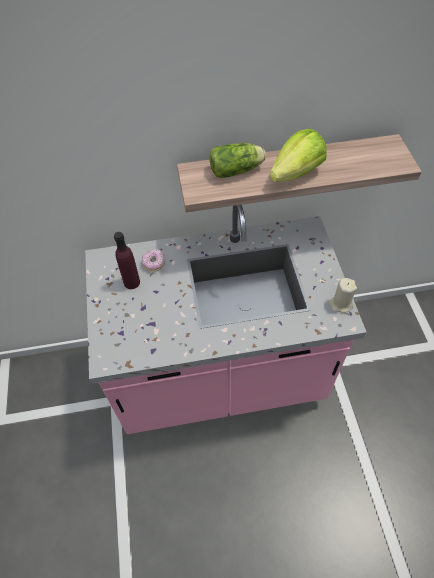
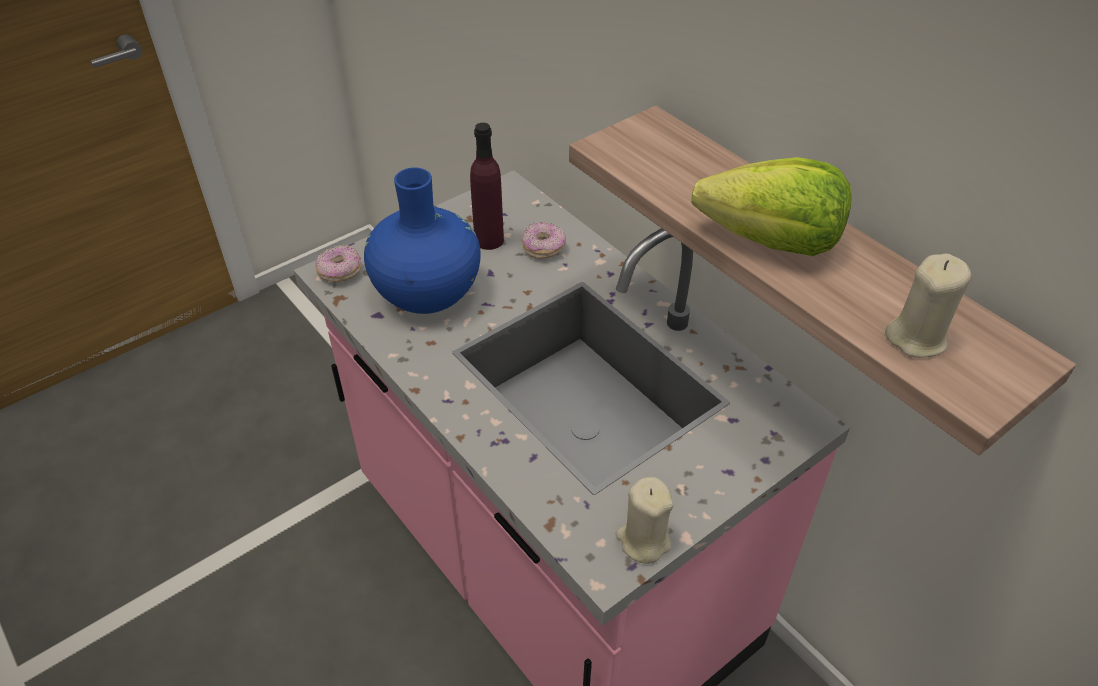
camera: 60 degrees right, 10 degrees down
(108, 356) = (340, 272): none -> donut
(151, 323) = (427, 293): none -> blue vase
(238, 170) = (705, 170): lettuce -> none
(369, 162) = (916, 337): none -> beige candle

